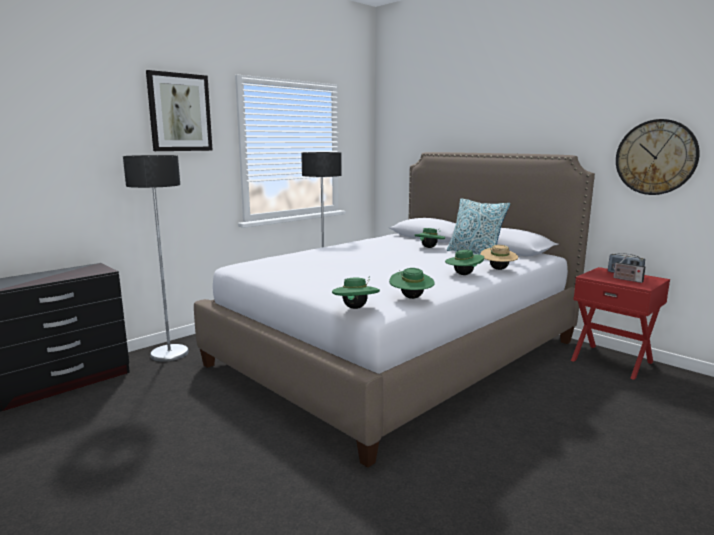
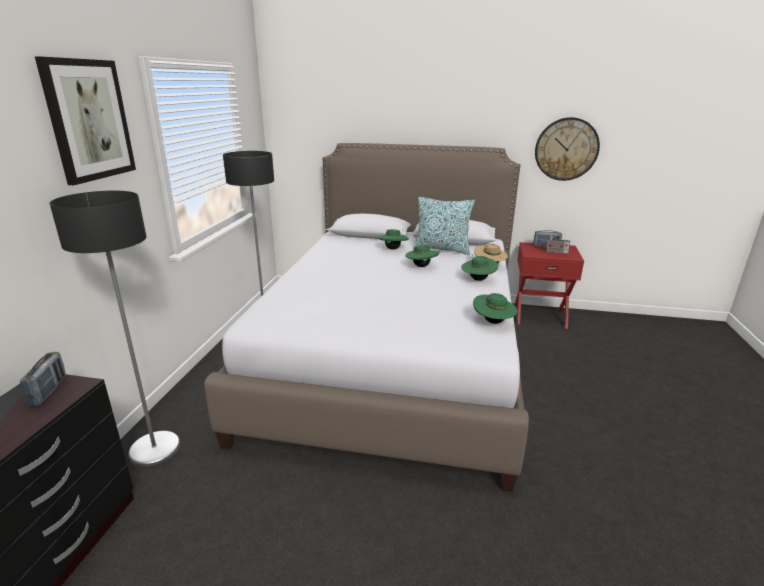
camera: 35 degrees left, 10 degrees up
(89, 270) = (48, 391): none -> radio
(355, 308) = (476, 351): green hat -> green hat (421, 266)

